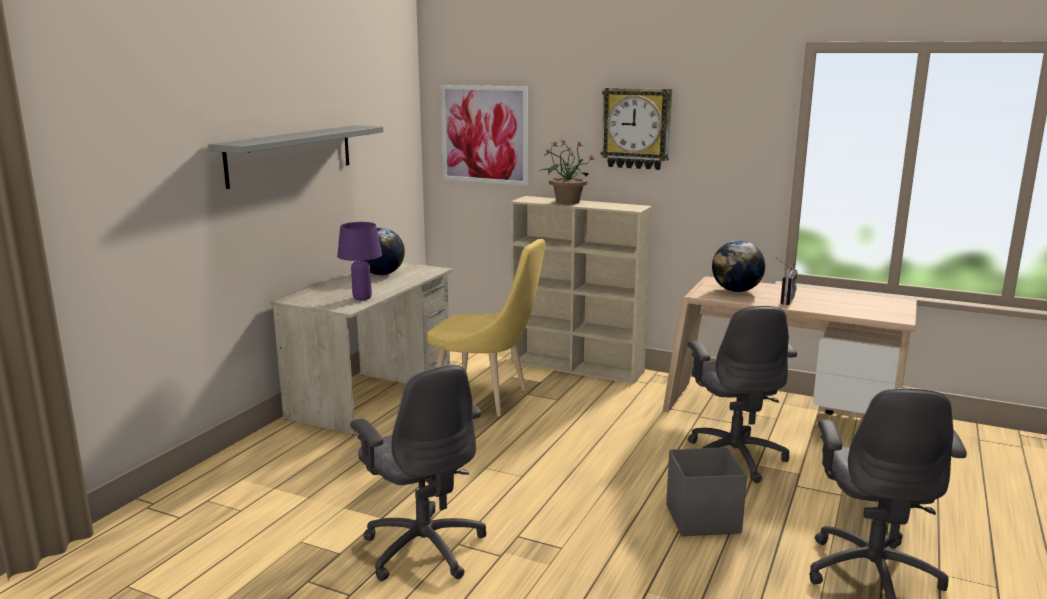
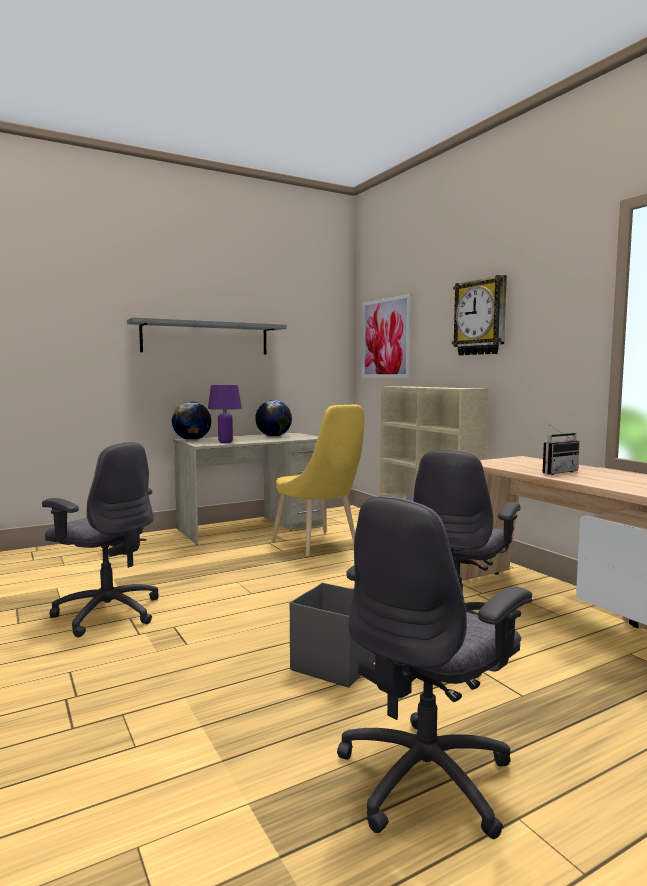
camera: 35 degrees right, 10 degrees down
(424, 547) = (107, 613): grey office chair -> grey office chair turned 60 degrees counterclockwise
(567, 202) = (421, 387): potted plant -> none
(736, 291) = (523, 464): globe -> globe (192, 440)

